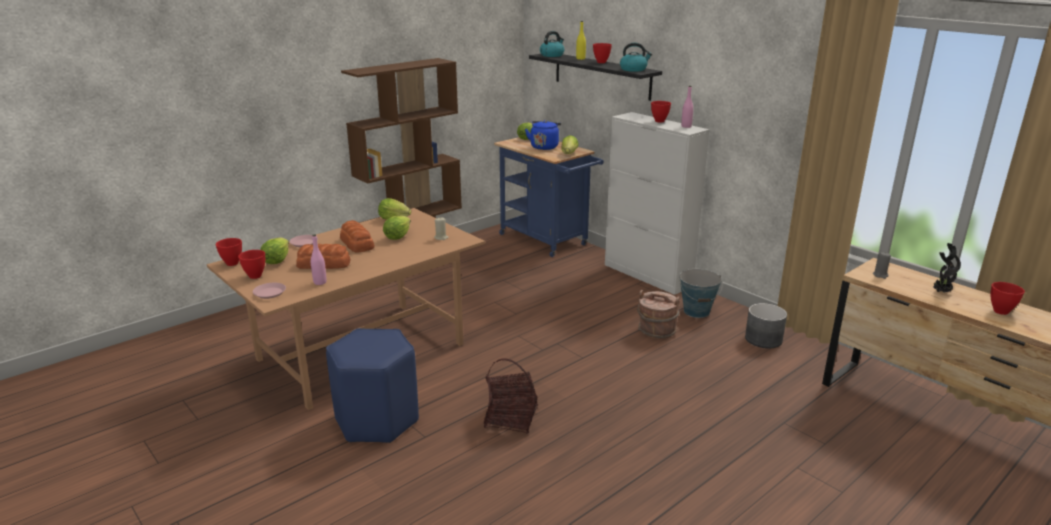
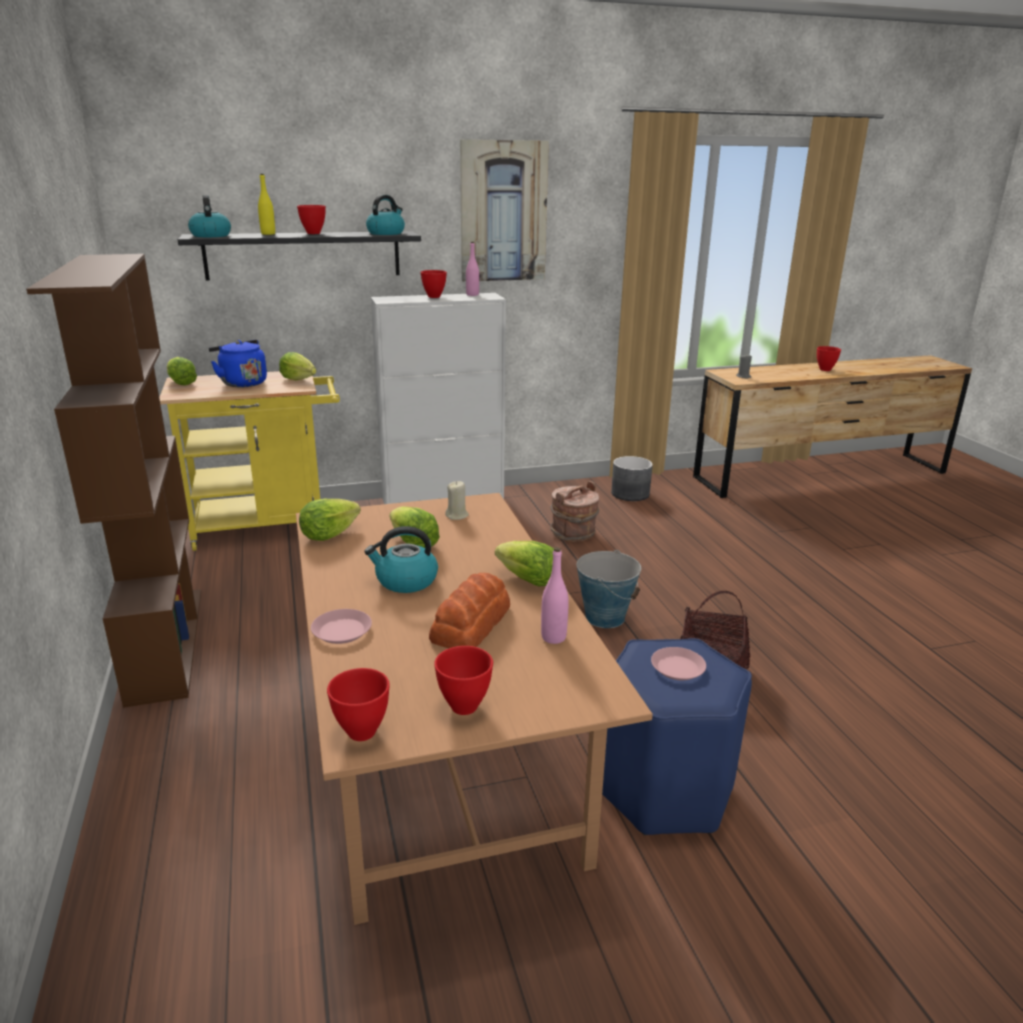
camera: 65 degrees left, 0 degrees up
(270, 293) = (565, 696): pink plate -> pink plate (677, 668)
(276, 260) = (402, 672): lettuce -> lettuce (529, 580)
(357, 243) = (405, 581): bread -> kettle
(547, 241) = (268, 526): blue cart -> yellow cart
(696, 311) = (550, 503): bucket -> bucket (605, 617)
(723, 66) = (503, 212): none -> picture
(940, 292) = (785, 372): potted plant -> none

